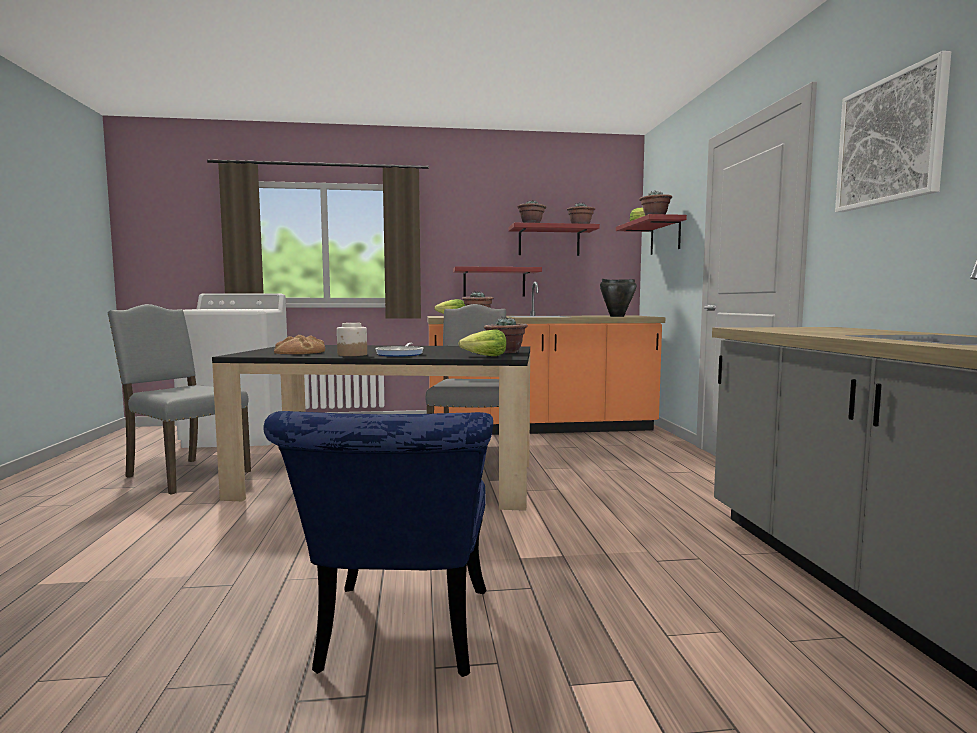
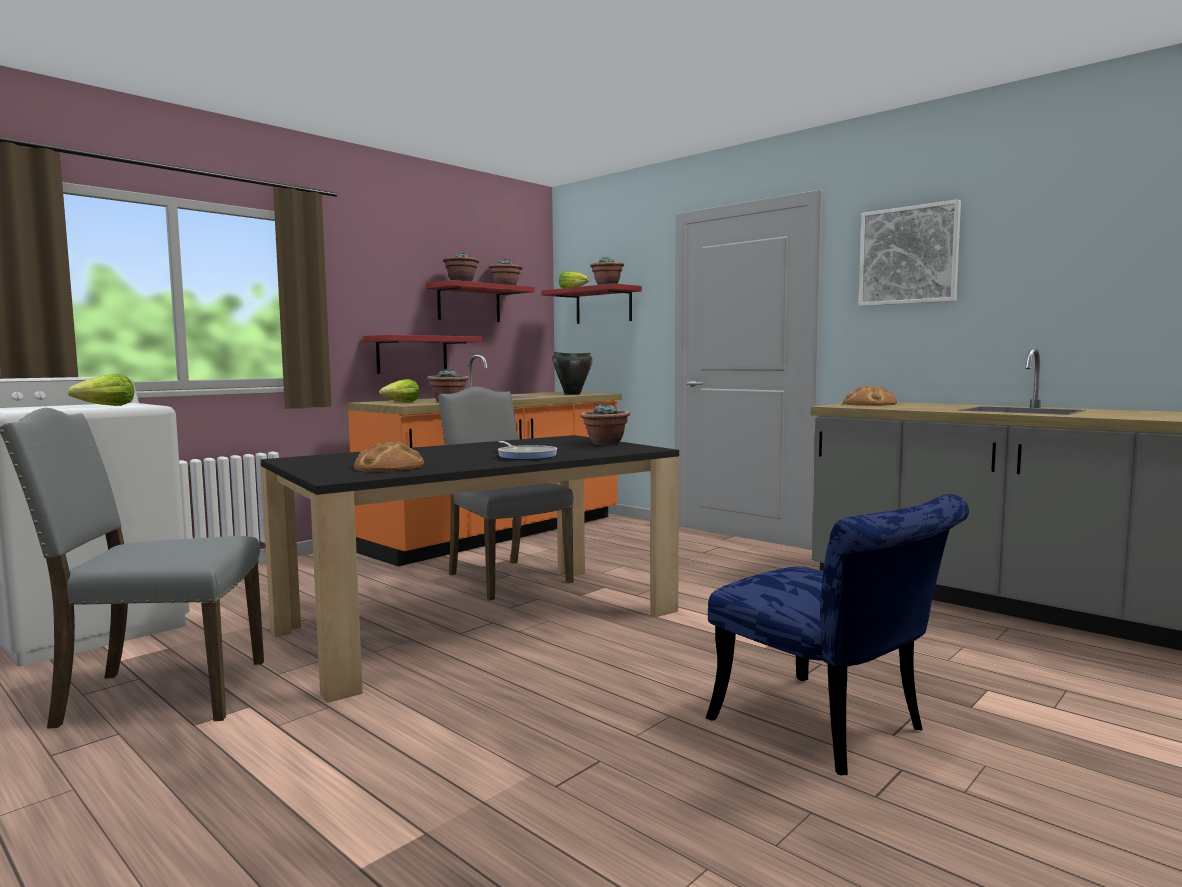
camera: 40 degrees left, 0 degrees up
(352, 355) = (480, 462): jar -> none
(485, 356) = (624, 450): lettuce -> lettuce (106, 406)
(800, 328) = (869, 404): none -> bread

